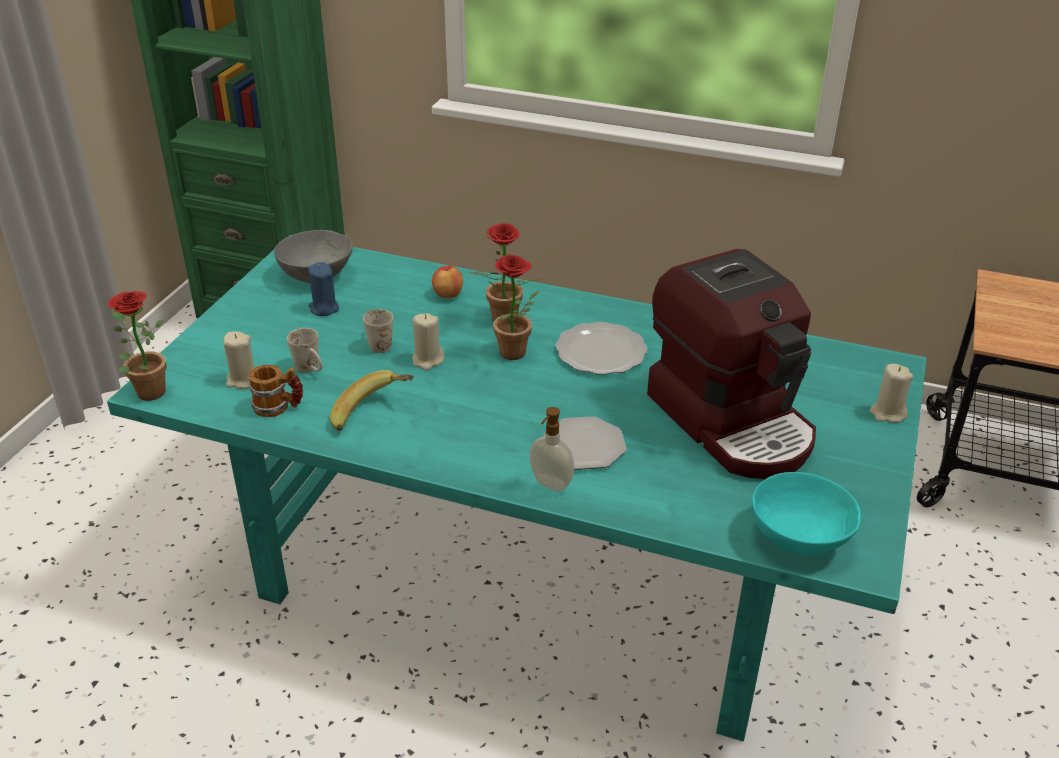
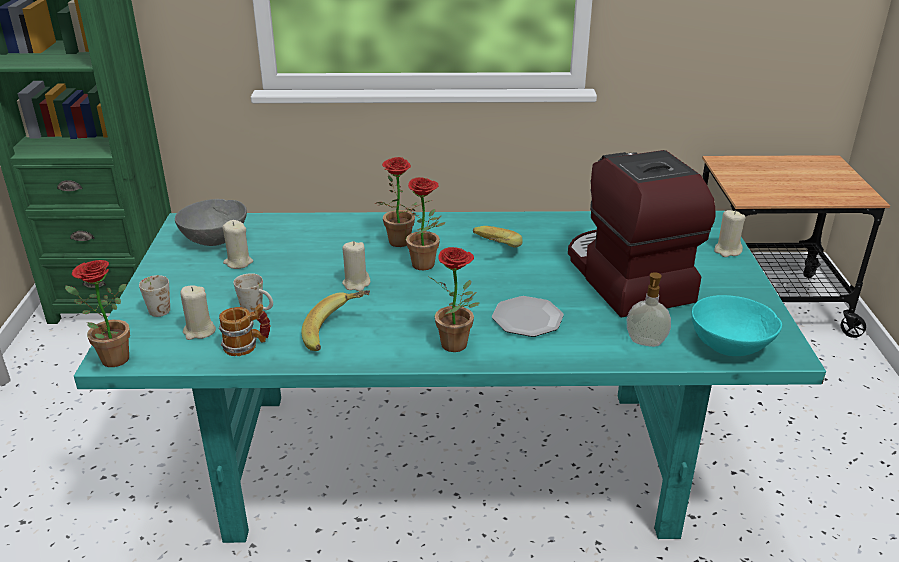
camera: 20 degrees left, 5 degrees down
(324, 308) = (238, 262): blue candle -> beige candle
(378, 343) = (305, 279): white mug -> white mug (156, 308)
(448, 295) = (340, 233): apple -> none
(488, 461) = (458, 347): none -> potted plant
(550, 484) = (520, 352): soap dispenser -> soap dispenser (645, 343)
(599, 352) = (491, 251): plate -> banana
(732, 421) = (625, 278): coffee machine -> coffee machine turned 150 degrees counterclockwise

